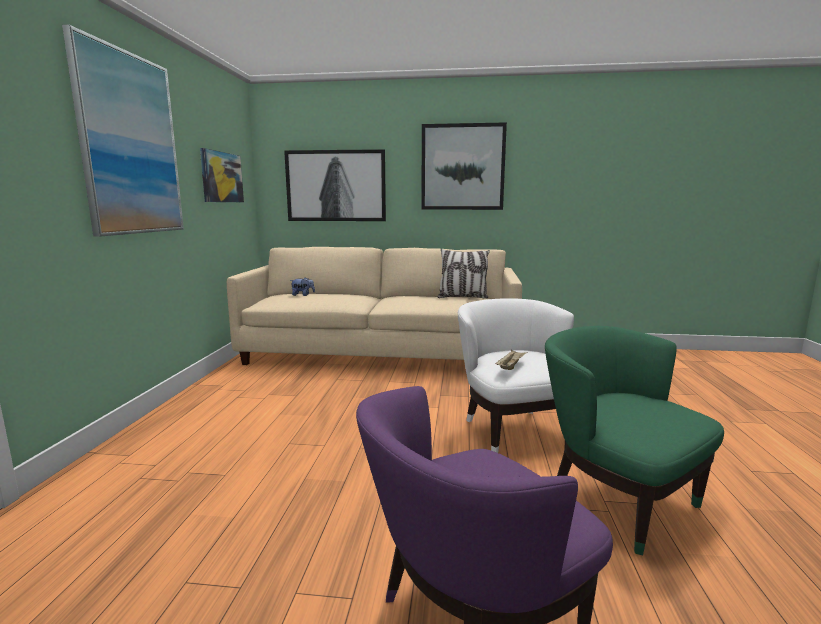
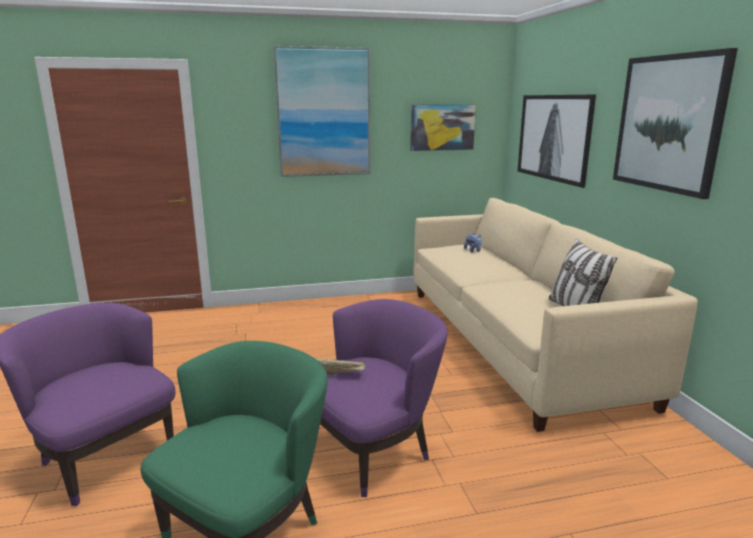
camera: 70 degrees right, 5 degrees up
(514, 430) = (373, 451): white armchair -> purple armchair

